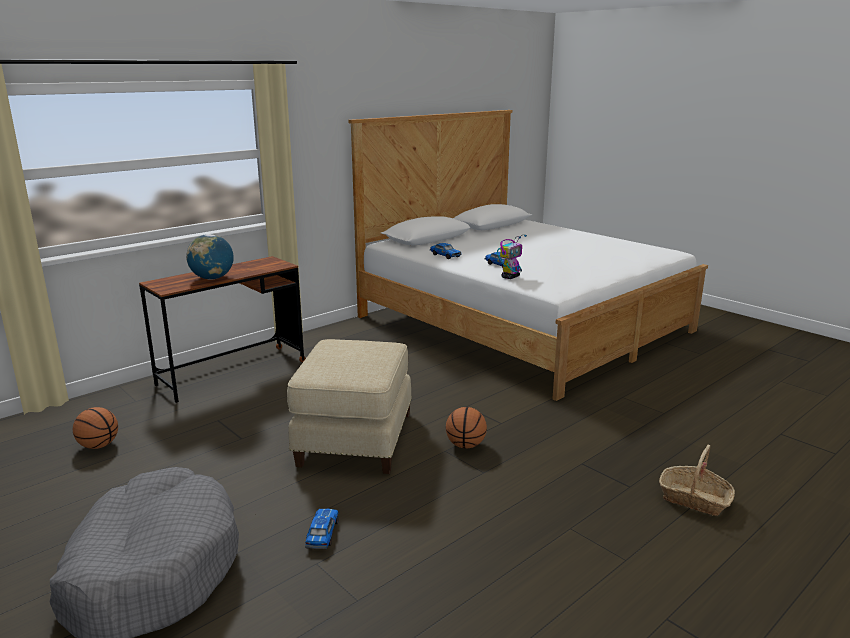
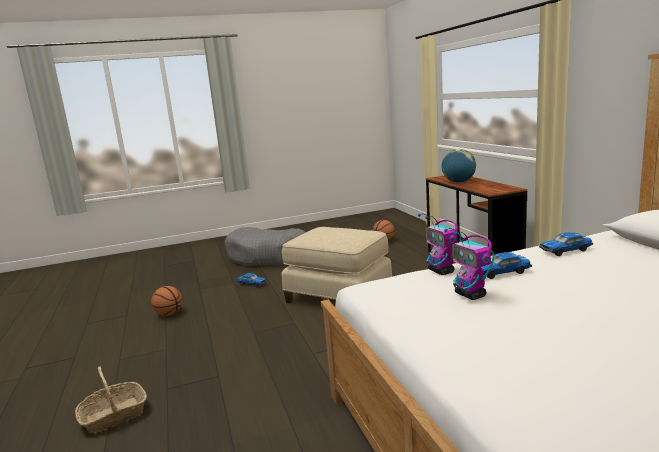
camera: 115 degrees right, 5 degrees down
(465, 445) = (293, 331): basketball -> basketball (169, 314)
(550, 266) = (471, 295): none -> toy robot

